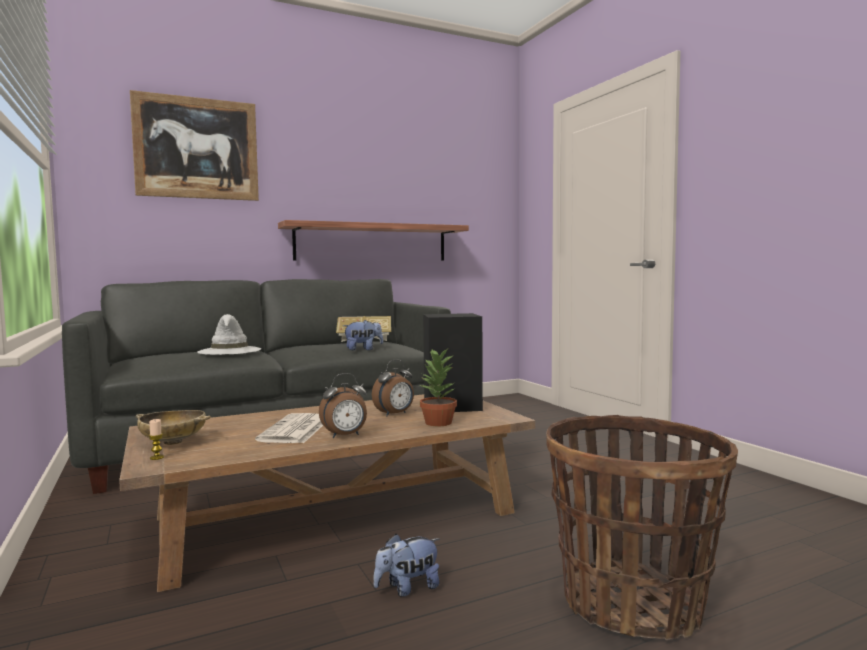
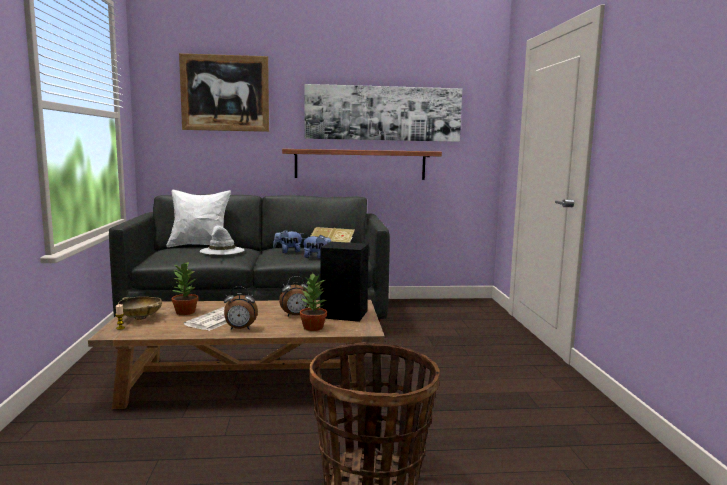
camera: 20 degrees right, 5 degrees up
(182, 351) = (199, 246): none -> white pillow
(234, 428) = (185, 312): none -> potted plant
(395, 182) = (383, 113): none -> picture
(407, 588) = (243, 438): plush toy -> plush toy (288, 252)

